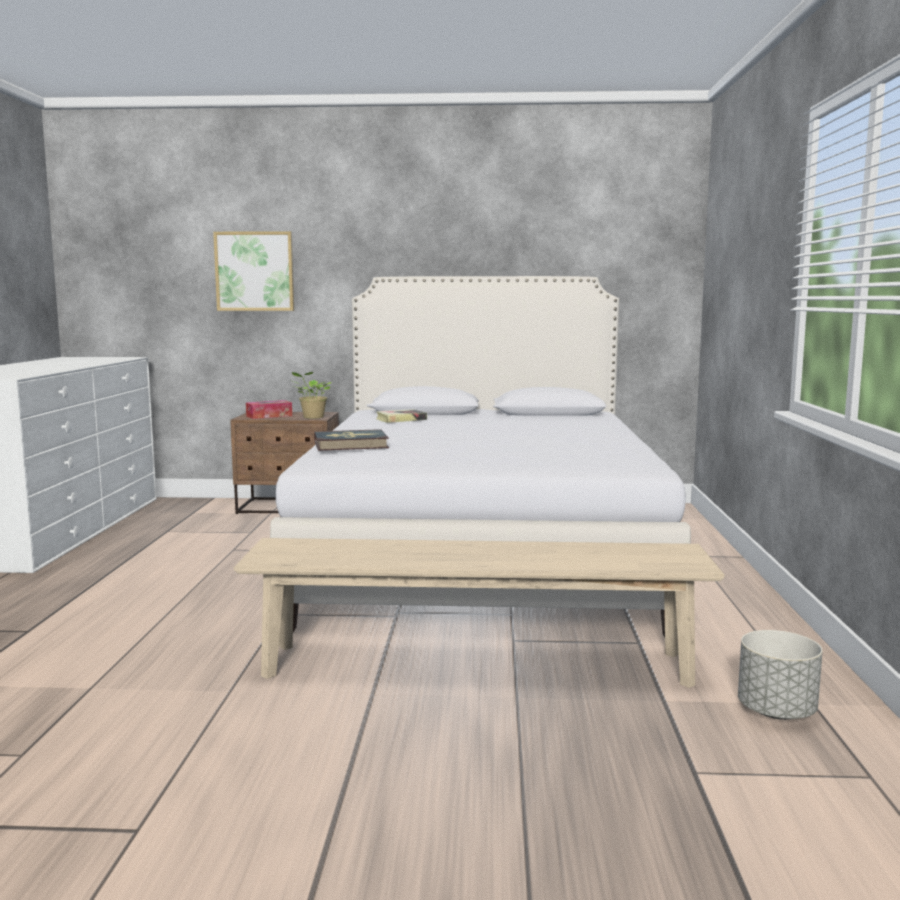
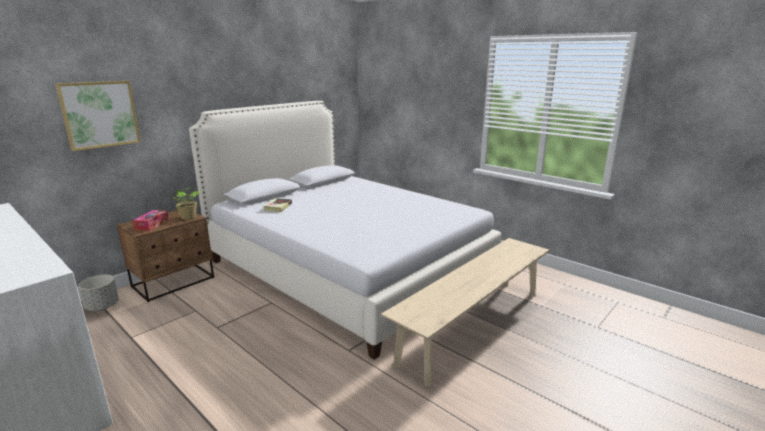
camera: 50 degrees left, 10 degrees up
(350, 444) = (336, 237): book -> none
(777, 712) = (565, 292): grey planter -> grey planter (103, 306)

